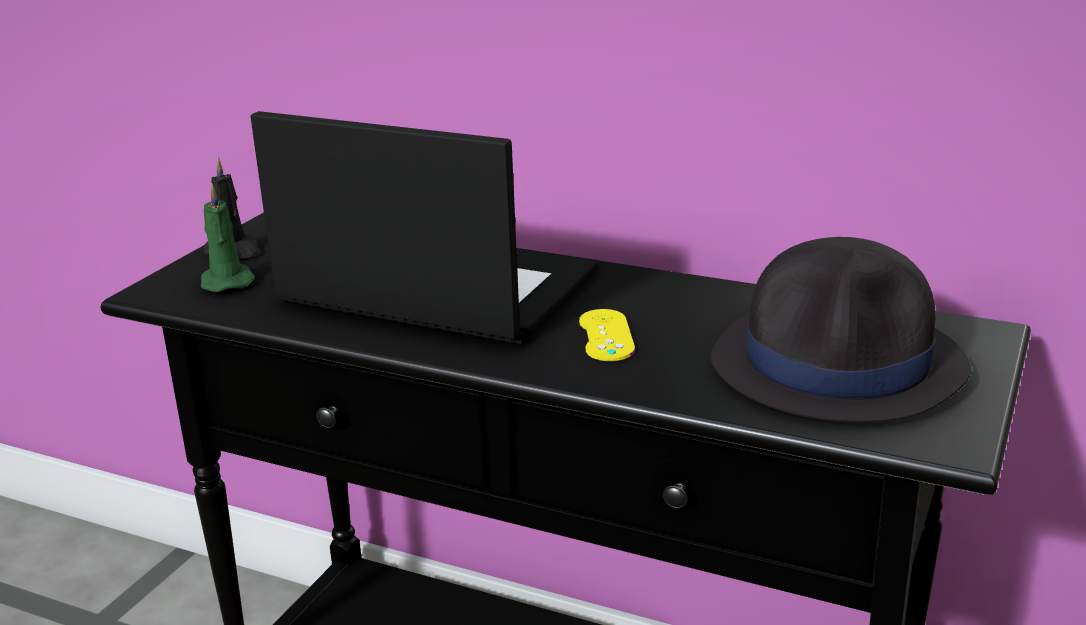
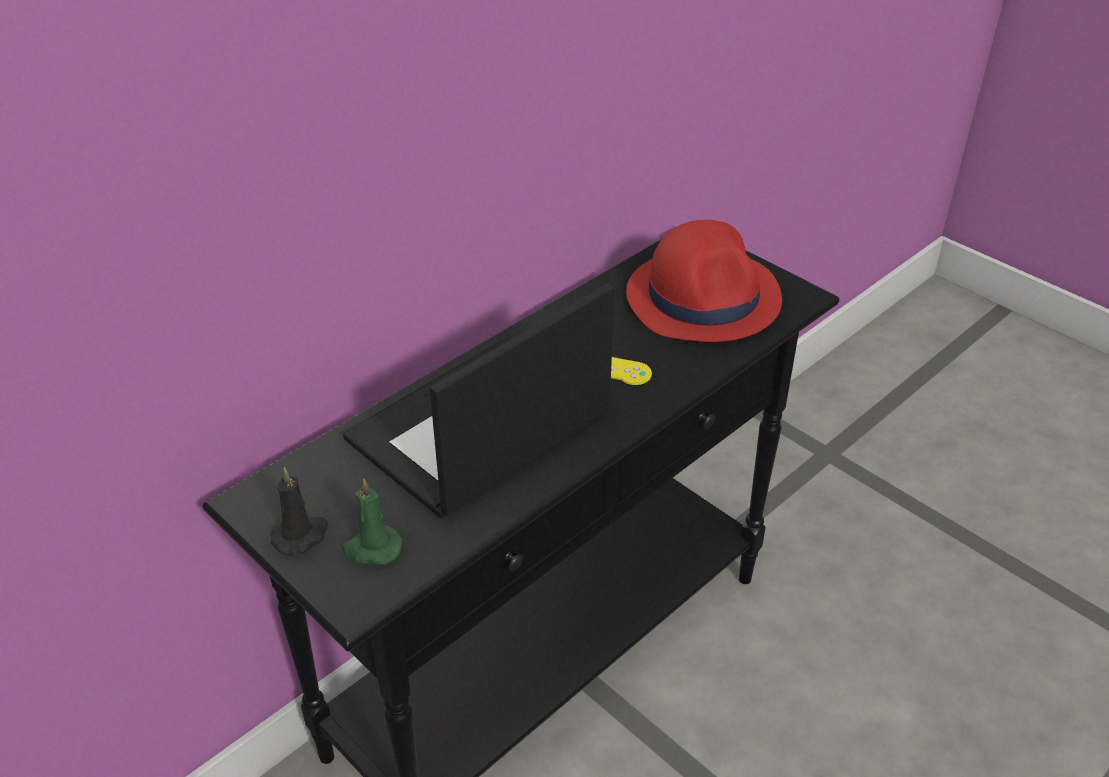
camera: 70 degrees left, 15 degrees up
(839, 364) = (703, 297): black hat -> red hat

